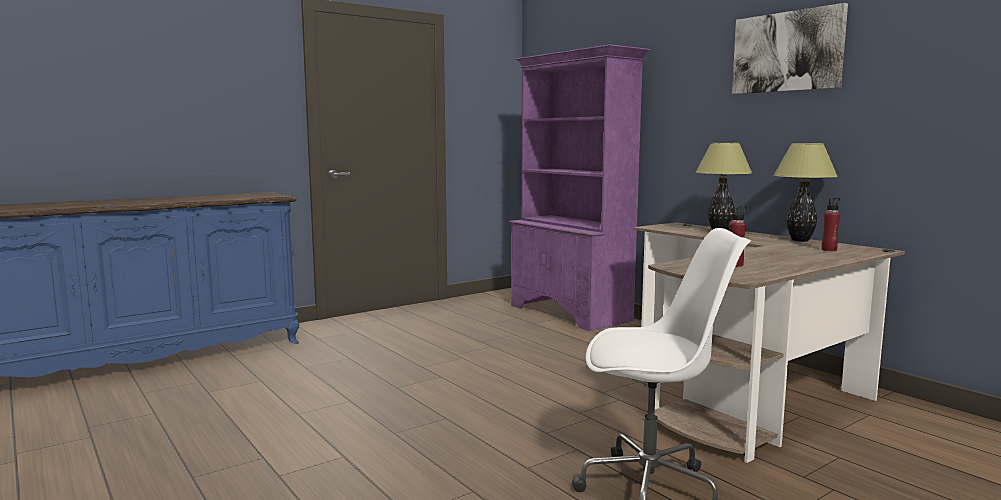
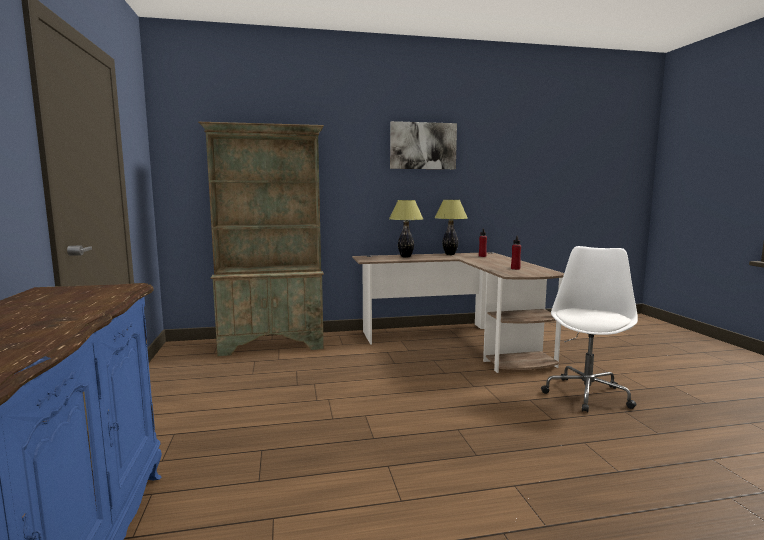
camera: 65 degrees left, 0 degrees up
(570, 313) = (272, 344): purple bookcase -> green bookcase

